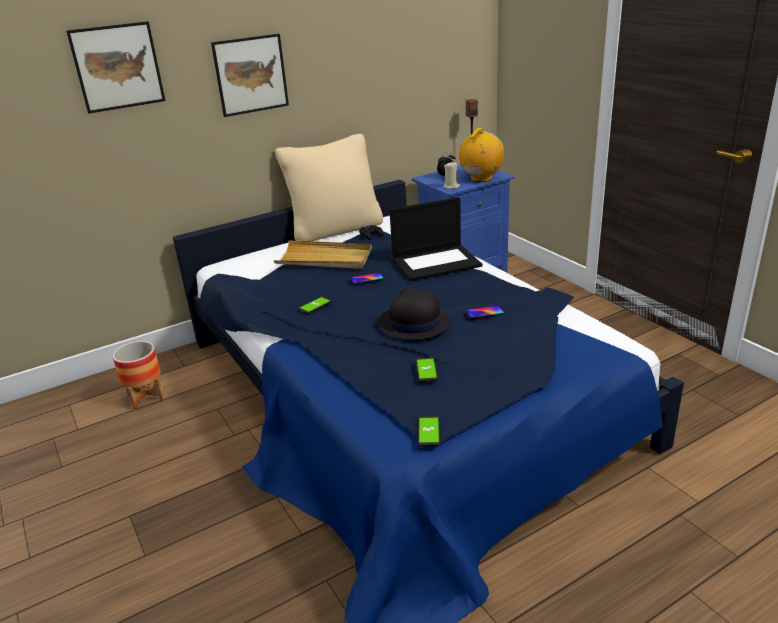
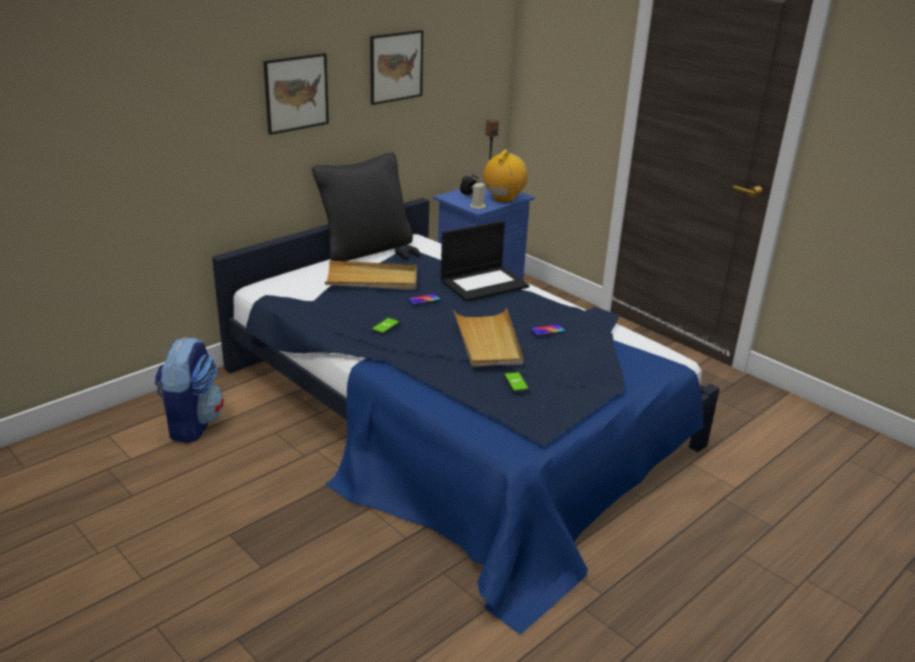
camera: 15 degrees left, 0 degrees up
(117, 67) = (176, 84): picture -> picture (396, 66)
(146, 397) = (192, 424): planter -> backpack
(335, 229) = (365, 249): beige pillow -> black pillow
(413, 323) = (488, 341): black hat -> beige tray
(429, 431) = (537, 433): phone -> none

